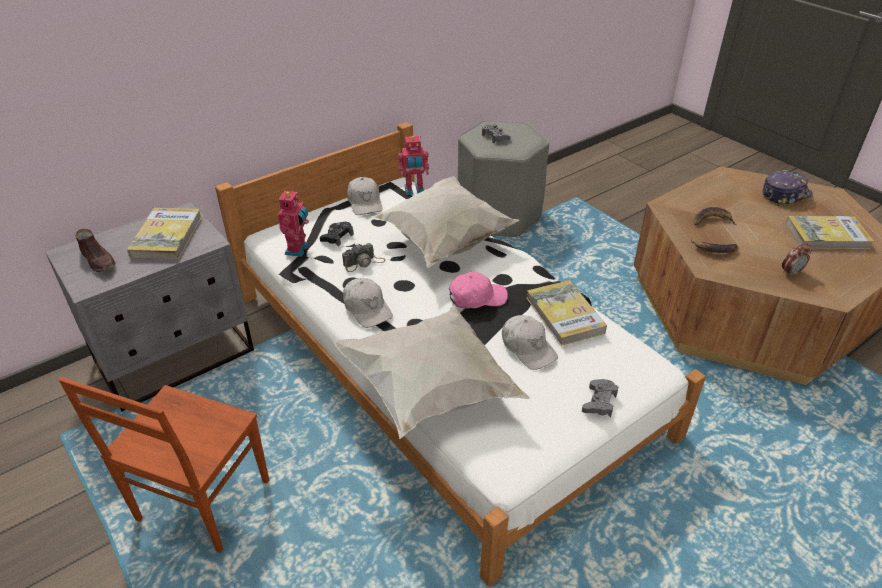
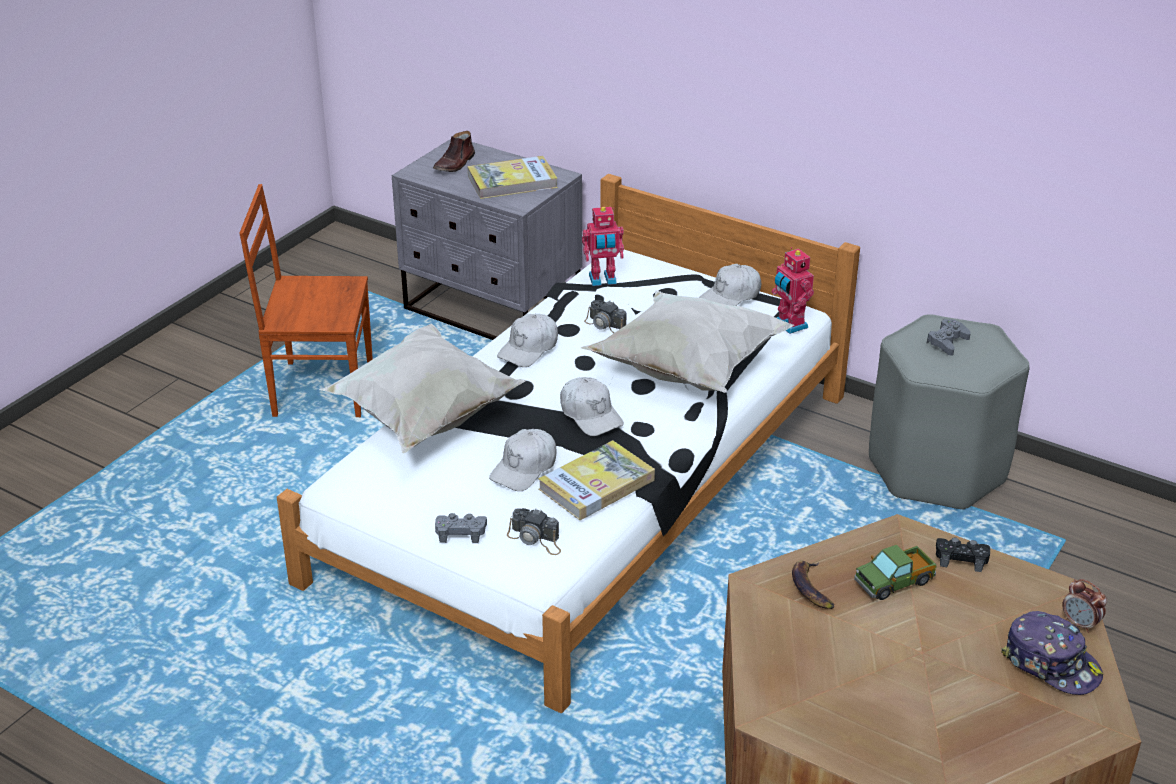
camera: 70 degrees right, 5 degrees down
(337, 237) = (643, 297): black game controller -> black game controller (961, 558)
(477, 298) = (590, 415): pink cap -> white cap
(619, 362) = (536, 539): none -> camera
(712, 221) = (894, 582): banana -> toy truck
(791, 273) = (802, 668): alarm clock -> alarm clock (1080, 624)
(826, 235) = (945, 712): book -> none

